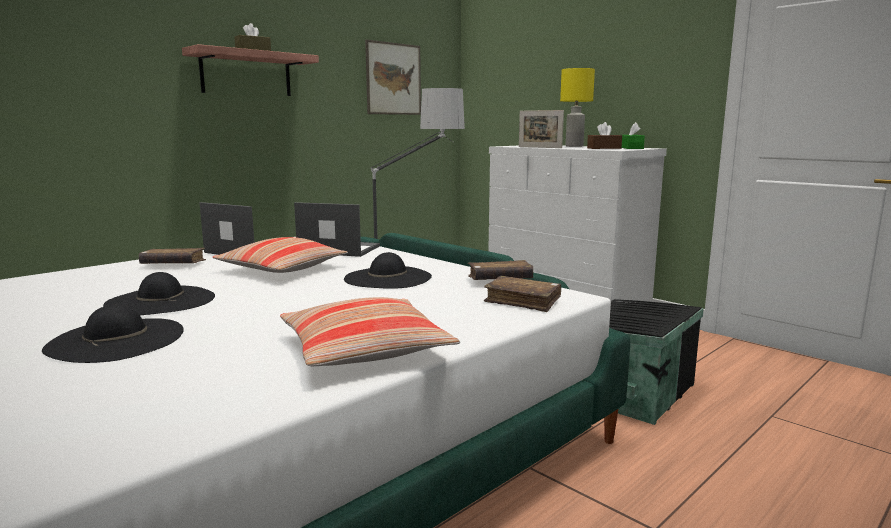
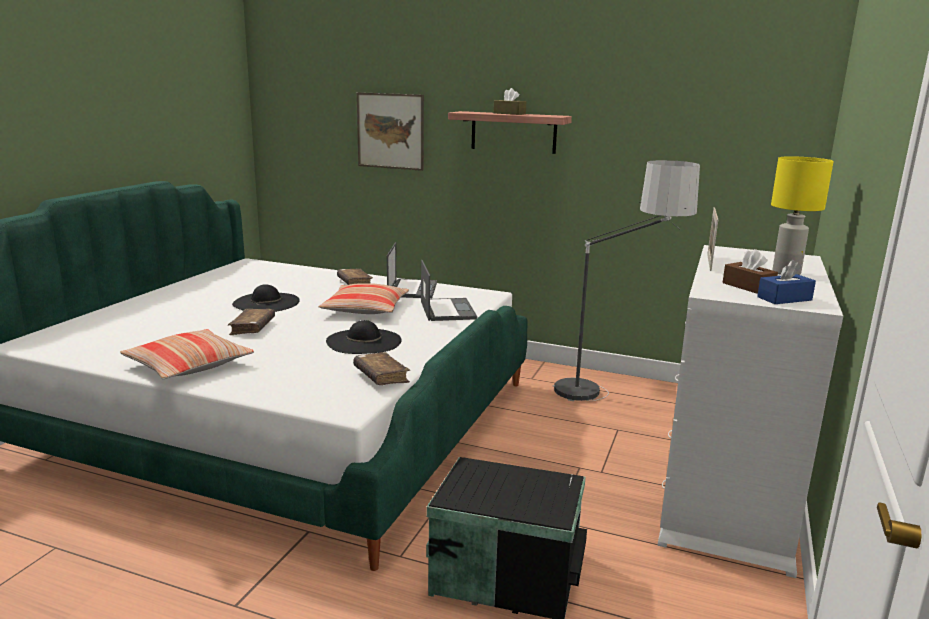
camera: 65 degrees right, 5 degrees up
(116, 340) = (192, 313): black hat -> none
(393, 79) = (699, 137): picture -> picture (390, 131)
(523, 301) = (321, 394): brown book -> brown book (252, 328)
(632, 148) = (784, 298): green tissue box -> blue tissue box

